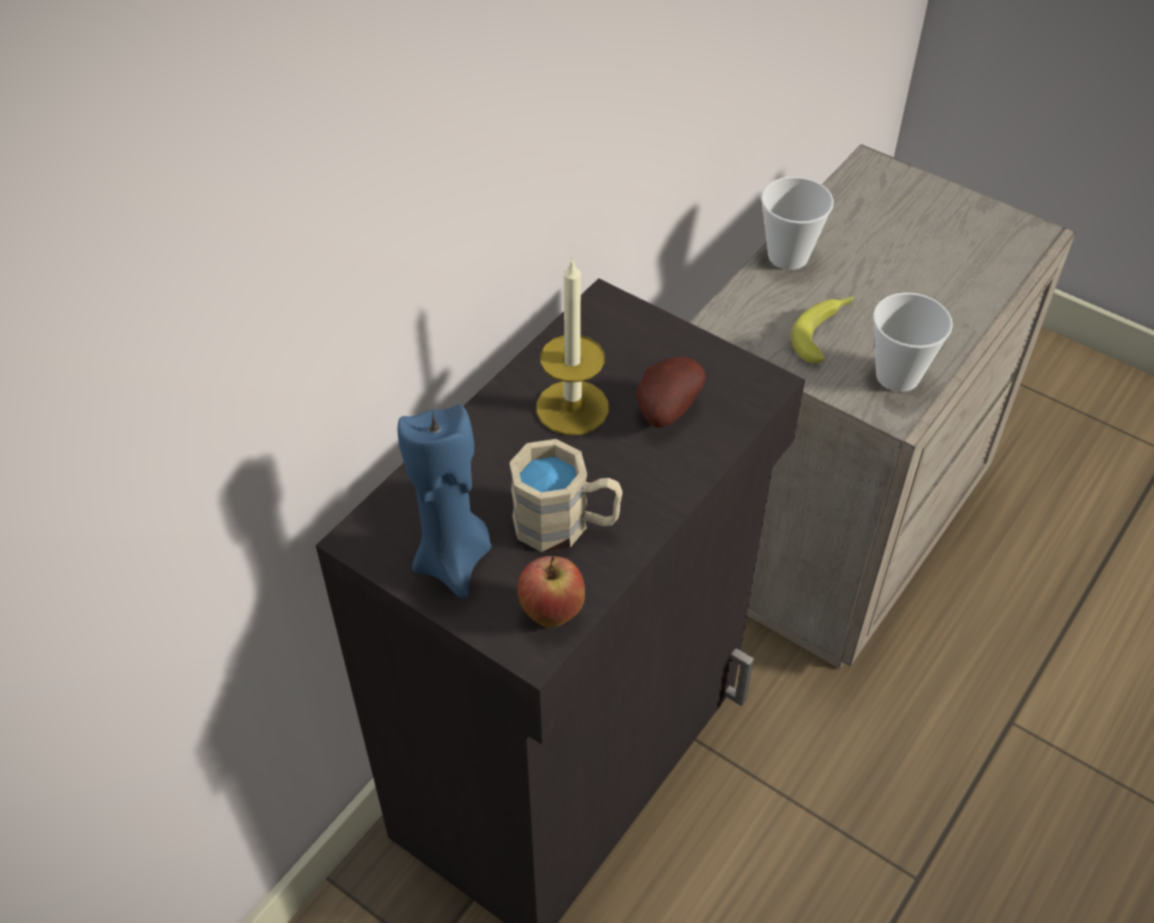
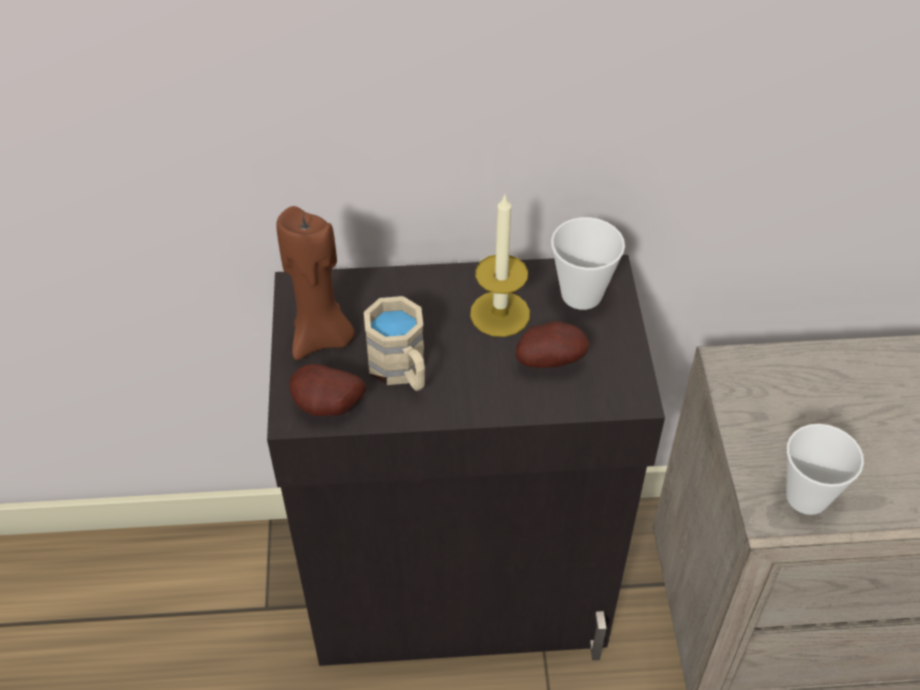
camera: 50 degrees right, 0 degrees up
(454, 560) = (322, 338): blue candle -> brown candle
(551, 613) = (328, 408): apple -> potato
(788, 256) = (844, 359): cup -> cup (581, 294)
(825, 332) = (796, 427): banana -> none

